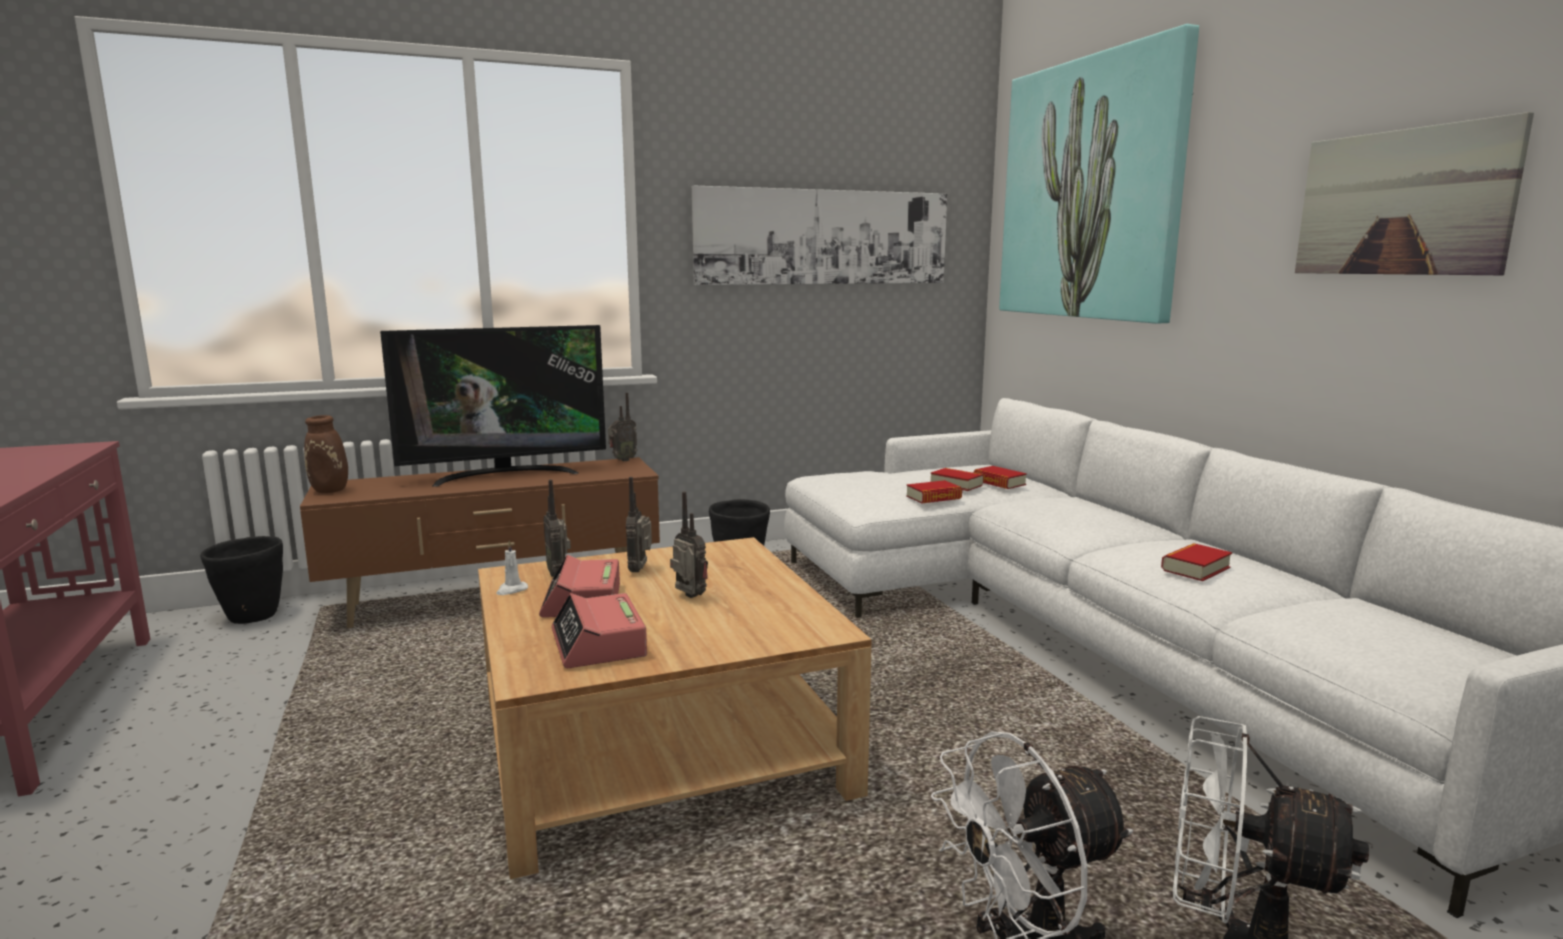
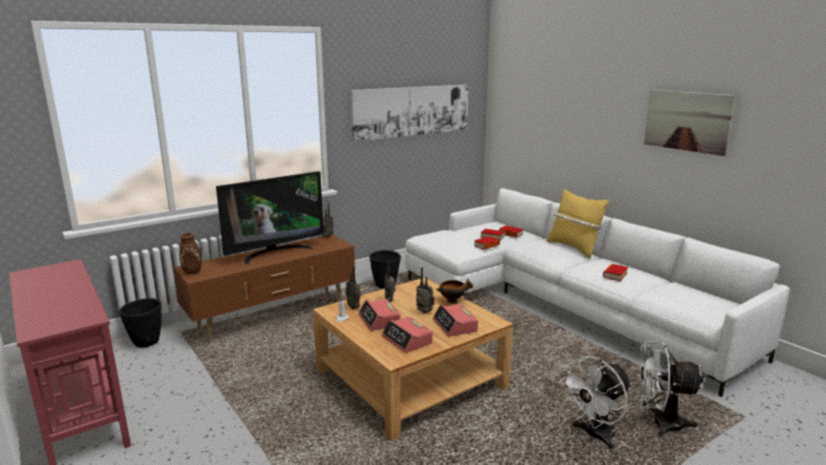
camera: 15 degrees left, 5 degrees up
(732, 628) = (455, 326): none -> alarm clock
(772, 583) = (453, 301): none -> bowl
(1090, 190) = (544, 91): picture -> none
(1127, 514) = (574, 248): none -> yellow pillow

